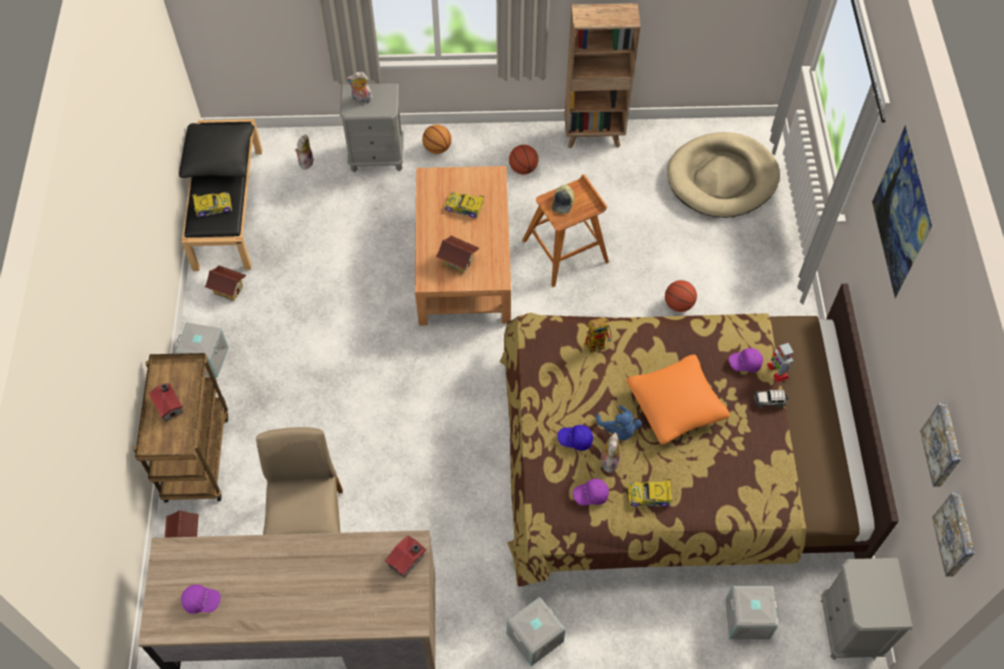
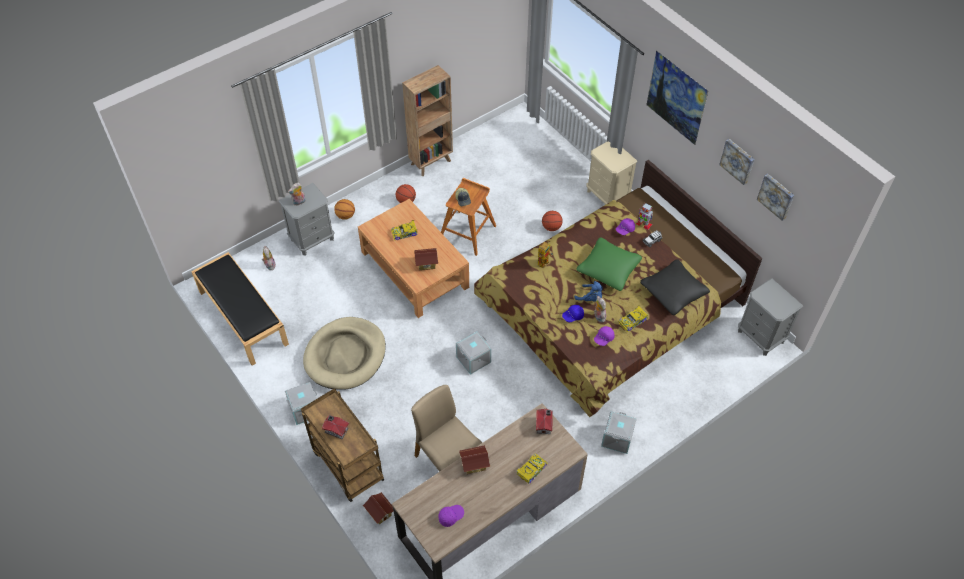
camera: 35 degrees left, 5 degrees down
(212, 207) = (249, 314): toy car -> toy car (531, 470)
(219, 158) = (228, 285): black pillow -> black pillow (673, 292)
(228, 290) = (284, 363): toy house -> toy house (474, 464)
(676, 405) = (608, 269): orange pillow -> green pillow
(722, 178) = (520, 149): beige dog bed -> beige dog bed (345, 355)
(747, 620) = (712, 363): grey storage box -> grey storage box (473, 360)
(790, 303) = (607, 195): none -> beige nightstand
(956, 534) = (810, 234): picture -> picture (738, 161)

